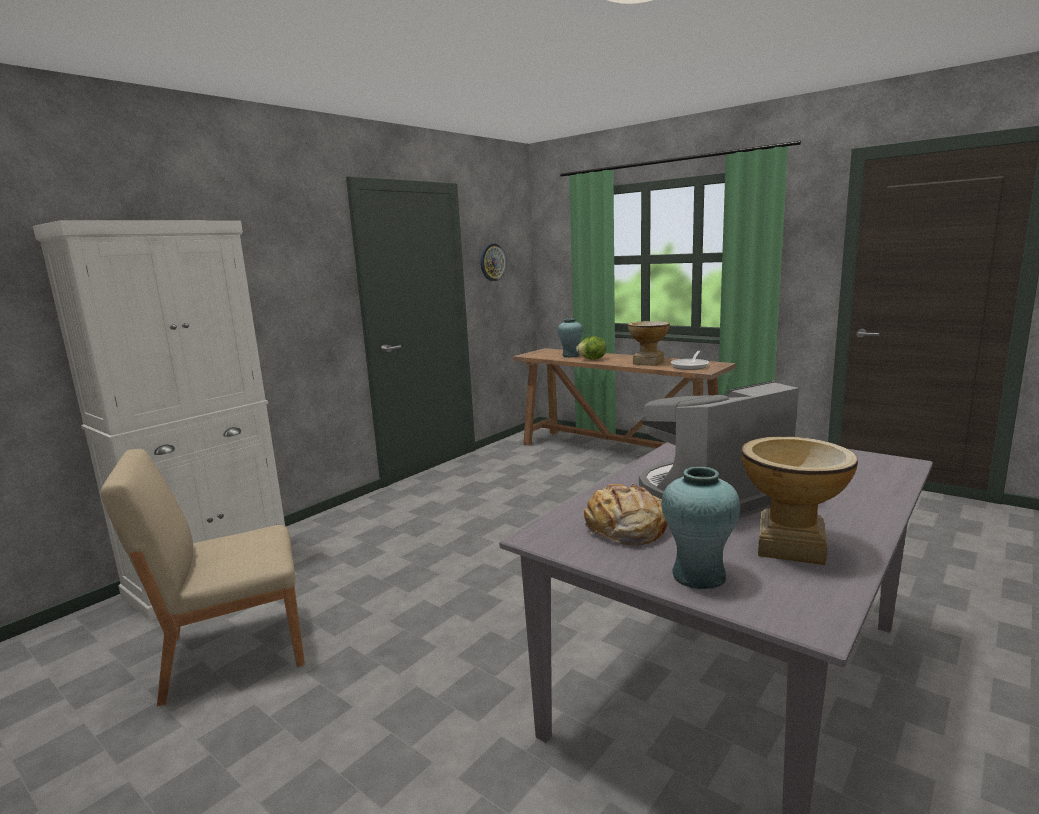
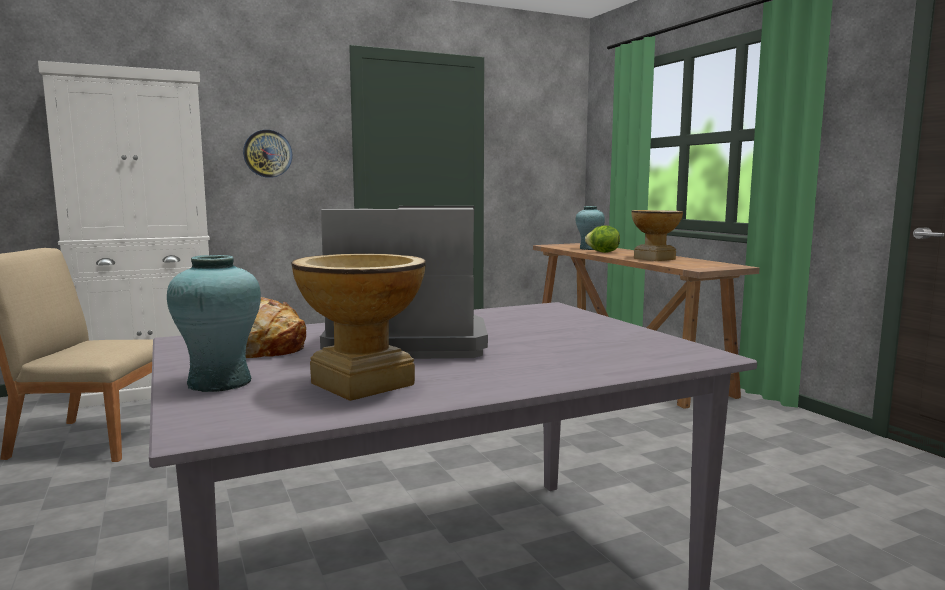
camera: 25 degrees right, 5 degrees down
(492, 262) = (525, 143): wall clock -> wall clock (267, 153)
(691, 366) = (695, 264): frying pan -> none

